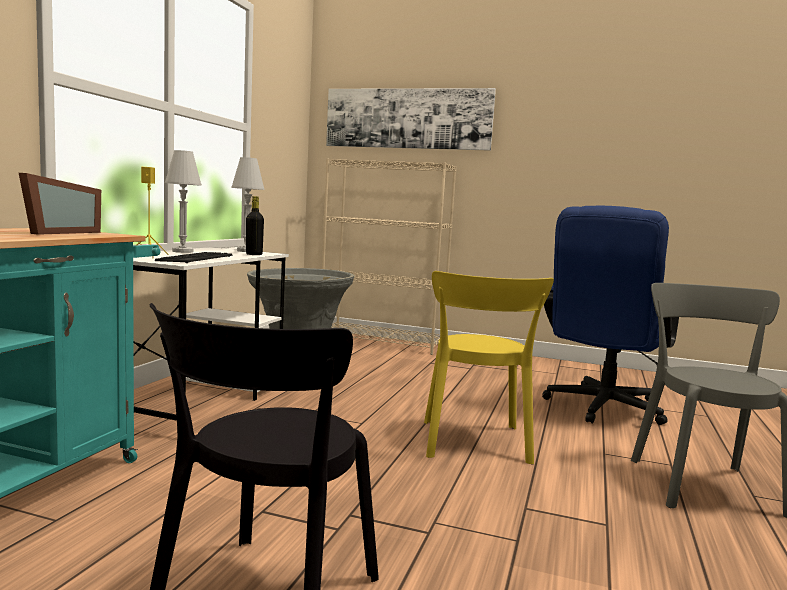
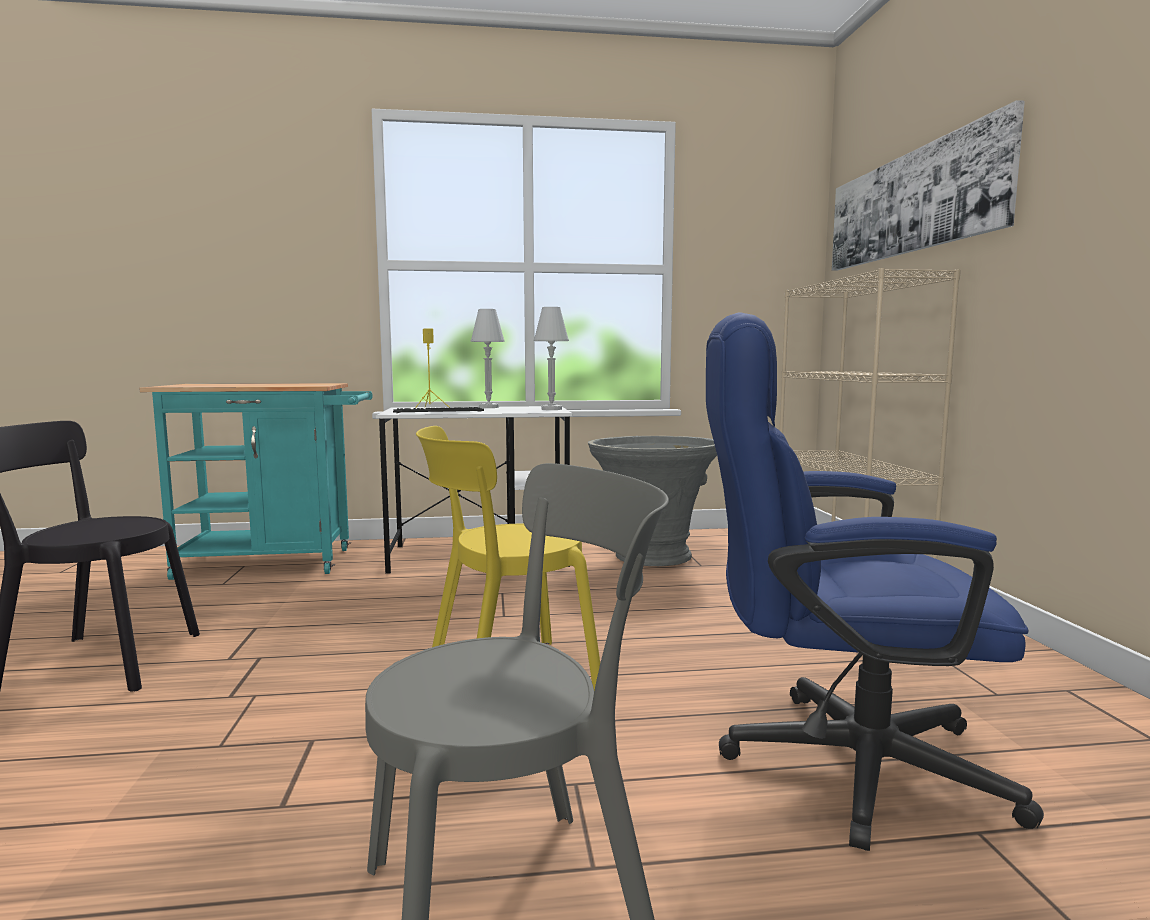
camera: 65 degrees right, 0 degrees up
(57, 232) = (294, 384): picture frame -> none
(254, 254) = (524, 411): black bottle -> none

